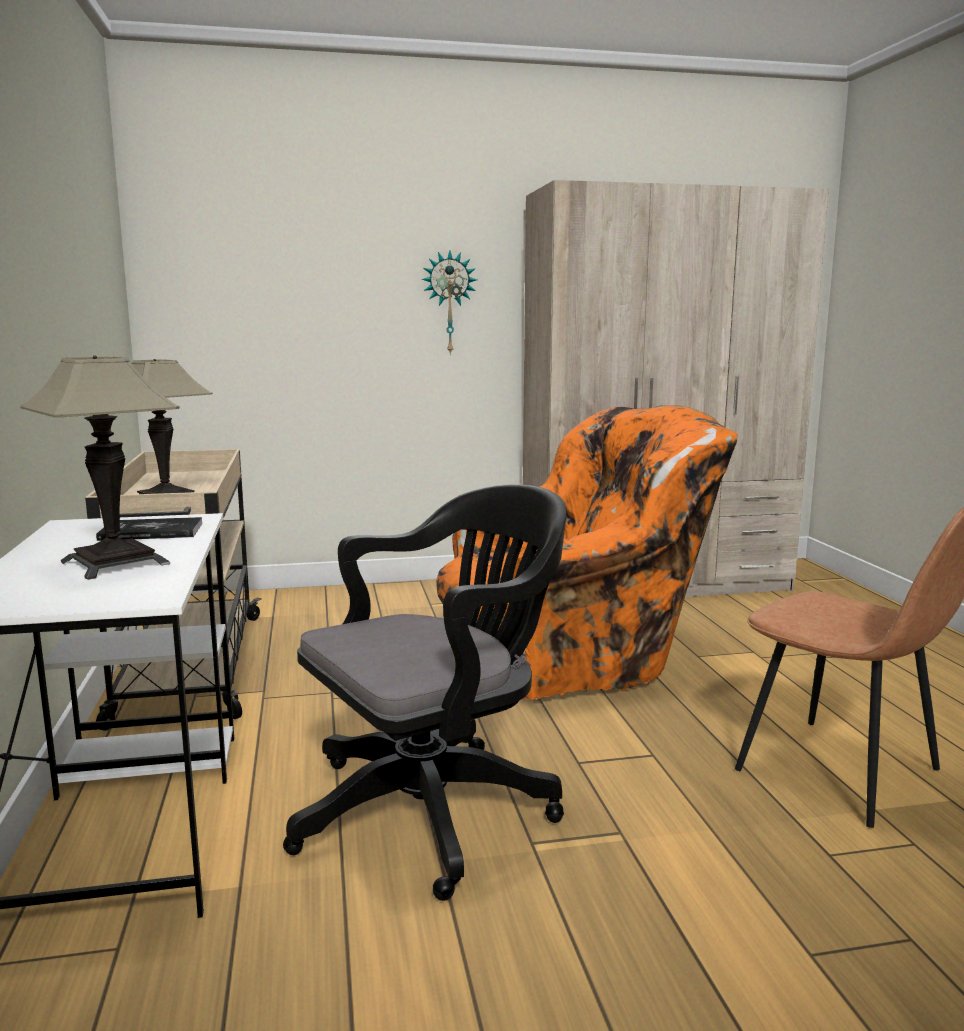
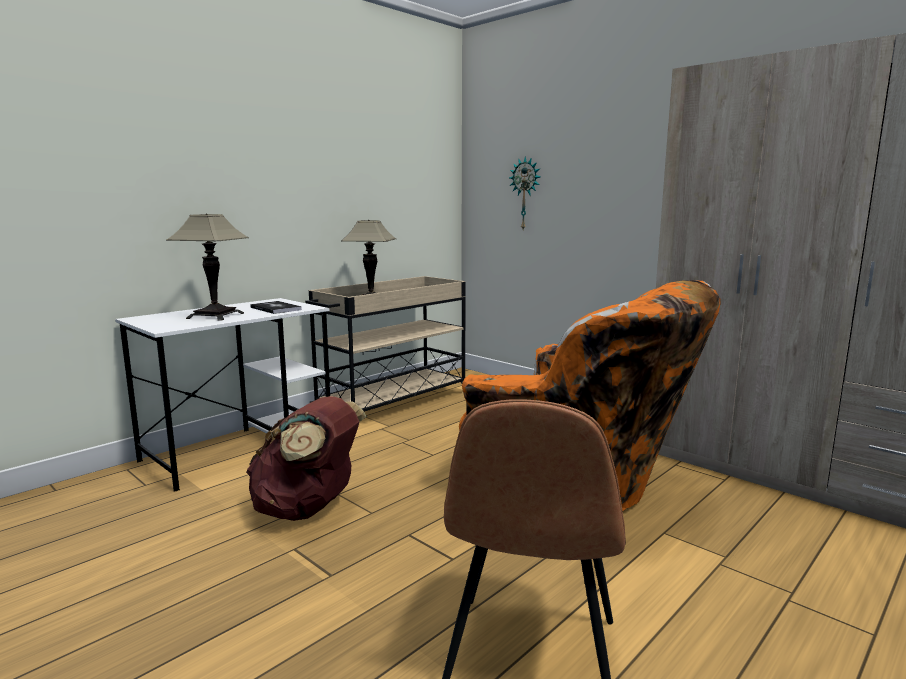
camera: 55 degrees right, 0 degrees up
(435, 808) = (308, 509): black office chair -> brown backpack
(449, 303) = (644, 183): wall clock -> wall clock (526, 194)

